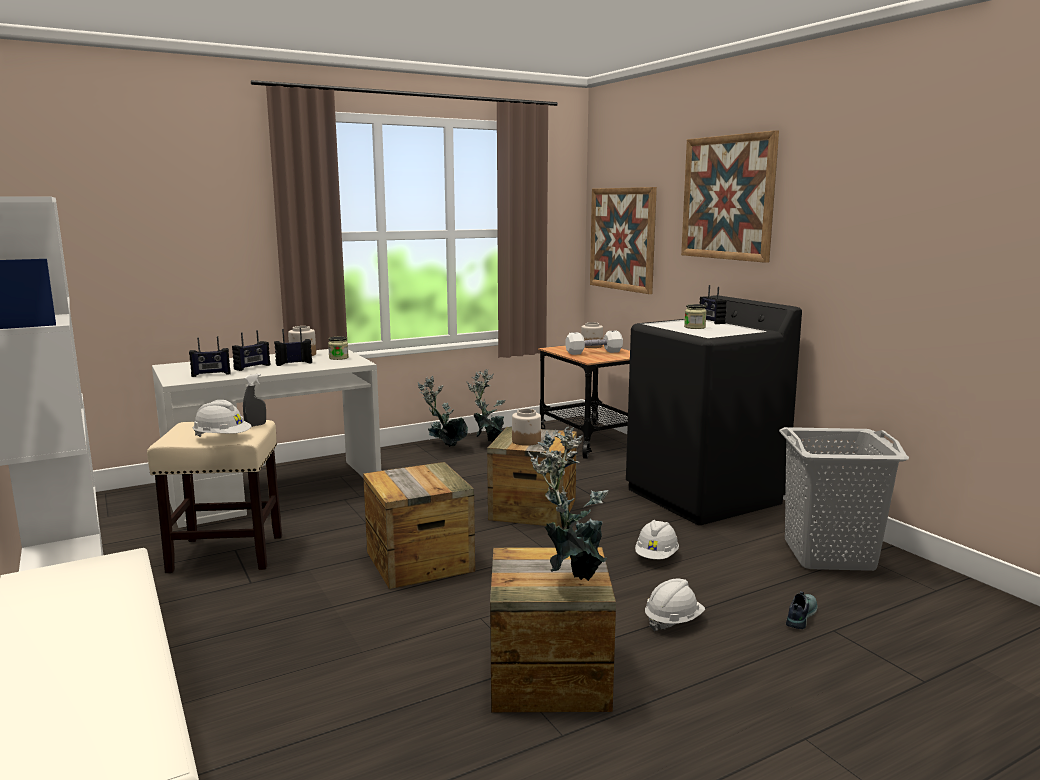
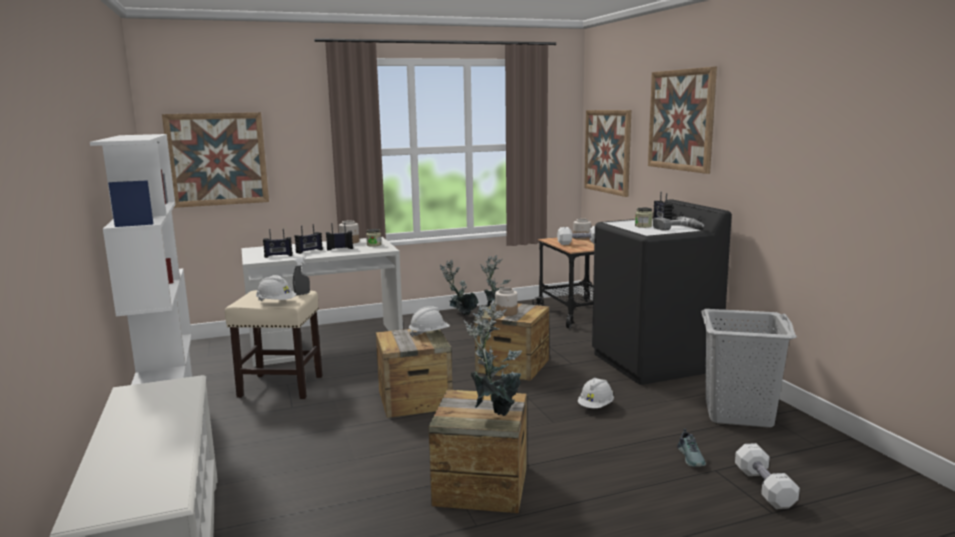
camera: 10 degrees right, 0 degrees up
(113, 242) = (217, 159): none -> picture
(673, 621) = (589, 454): white hard hat -> white hard hat (429, 334)
(739, 330) = (678, 229): none -> power drill
(799, 615) = (692, 457): shoe -> shoe turned 135 degrees clockwise
(900, 649) = (764, 488): none -> white dumbbell

